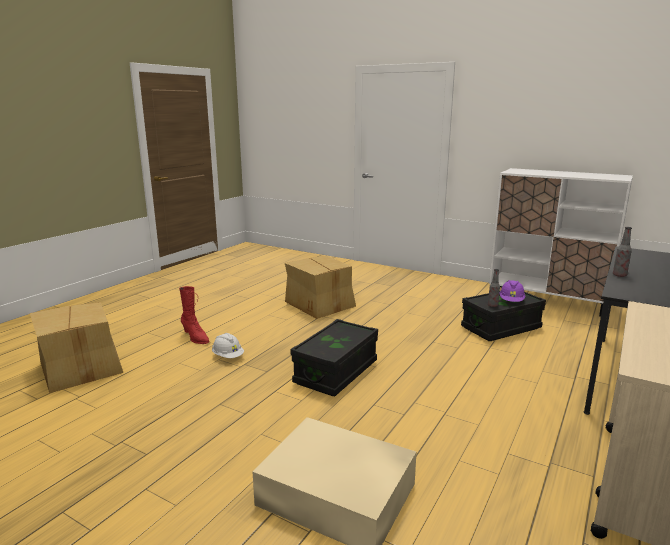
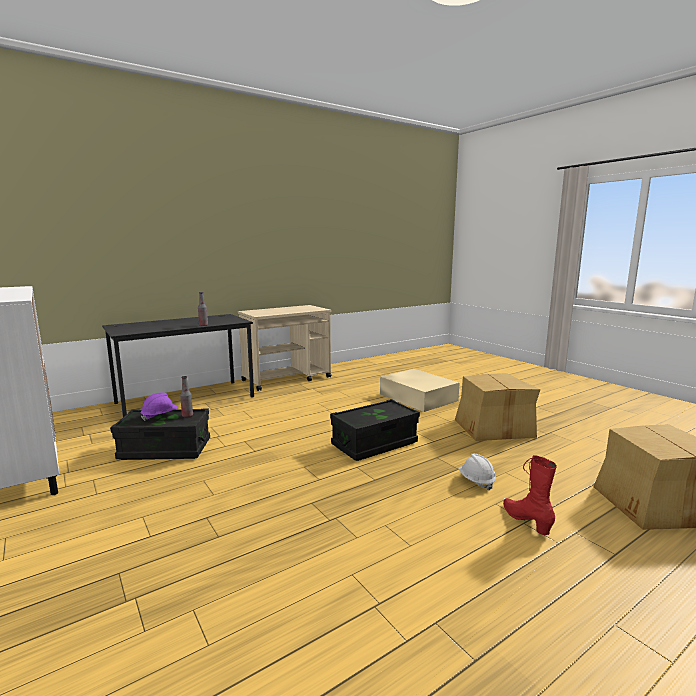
camera: 155 degrees left, 5 degrees down
(320, 304) = (308, 549): cardboard box -> cardboard box (493, 428)

